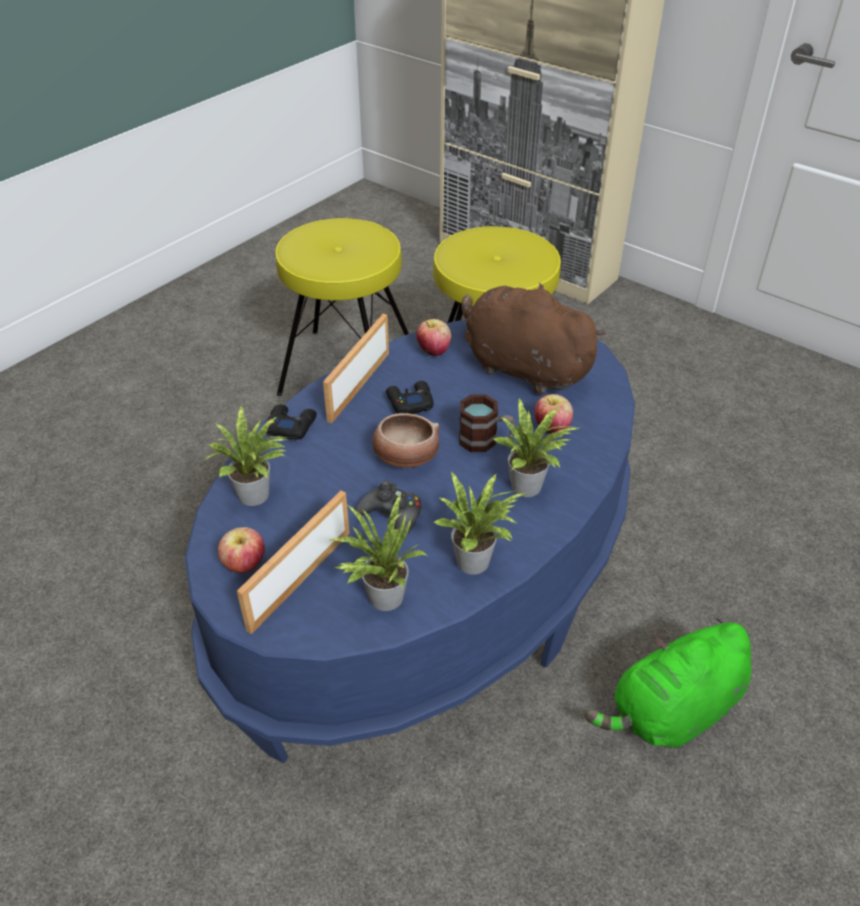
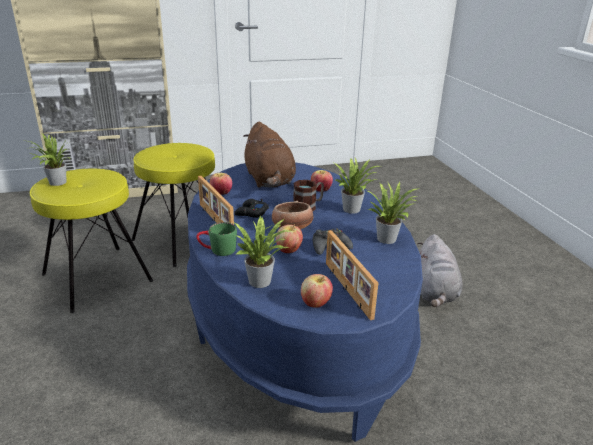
camera: 55 degrees left, 15 degrees down
(291, 426) = (217, 250): black game controller -> green mug
(347, 482) = (288, 250): none -> apple
(381, 596) = (385, 270): potted plant -> potted plant (55, 183)
(521, 368) = (269, 180): brown plush toy -> brown plush toy turned 90 degrees counterclockwise
(671, 711) = (434, 292): green plush toy -> grey plush toy

